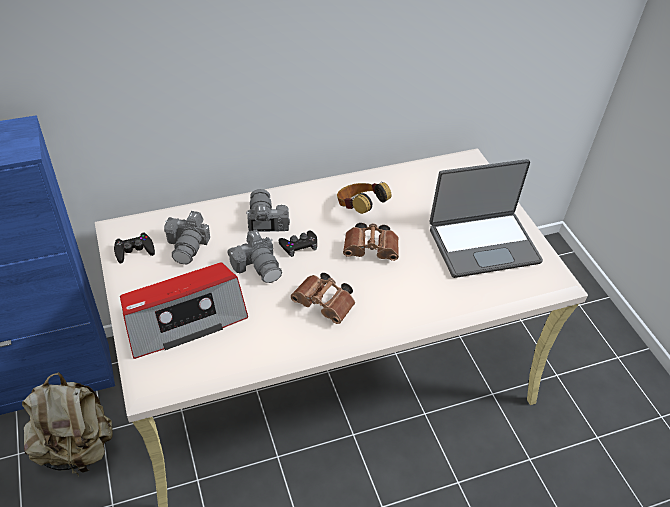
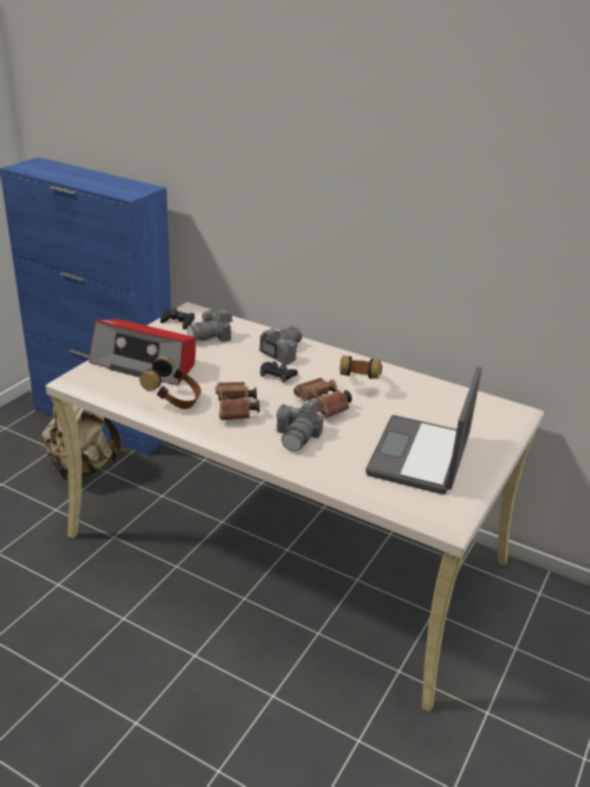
camera: 50 degrees right, 15 degrees down
(258, 266) = (232, 368): camera -> camera (298, 436)
(270, 336) = (174, 401): none -> headphones
(483, 244) = (421, 456): laptop -> laptop turned 75 degrees clockwise

